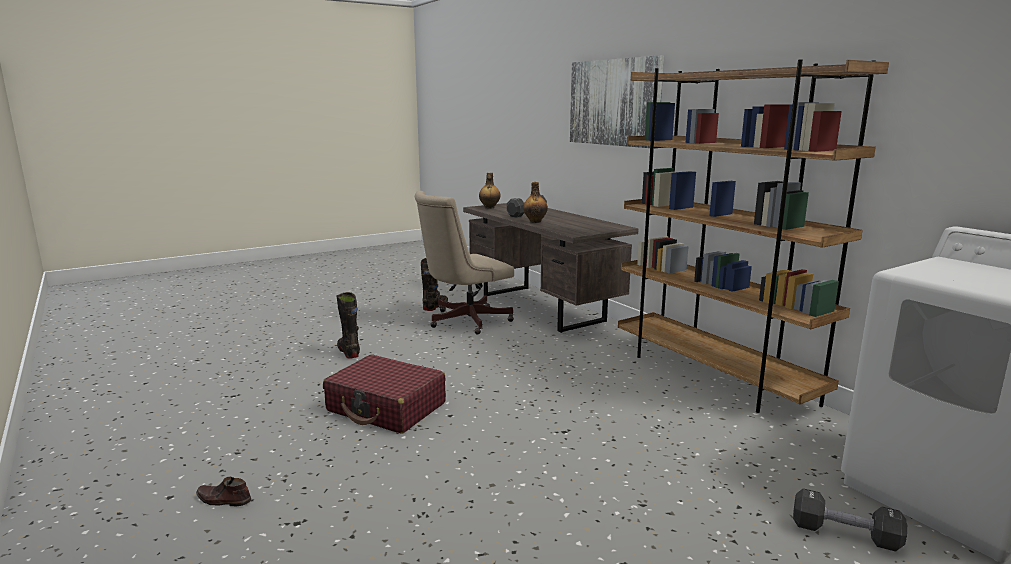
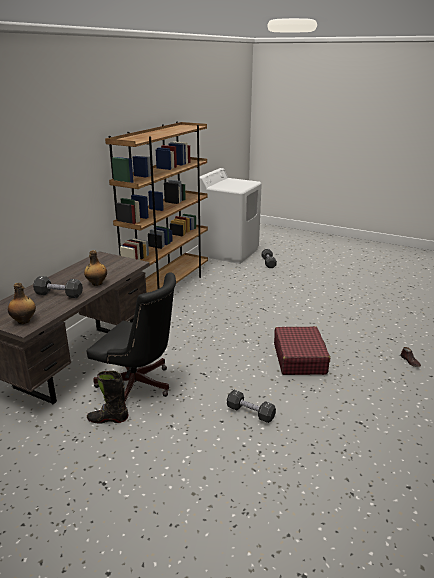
camera: 120 degrees left, 10 degrees up
(349, 352) = (250, 413): black boot -> black dumbbell
(464, 321) = (139, 386): beige office chair -> black office chair
(614, 102) = (62, 169): picture -> none

